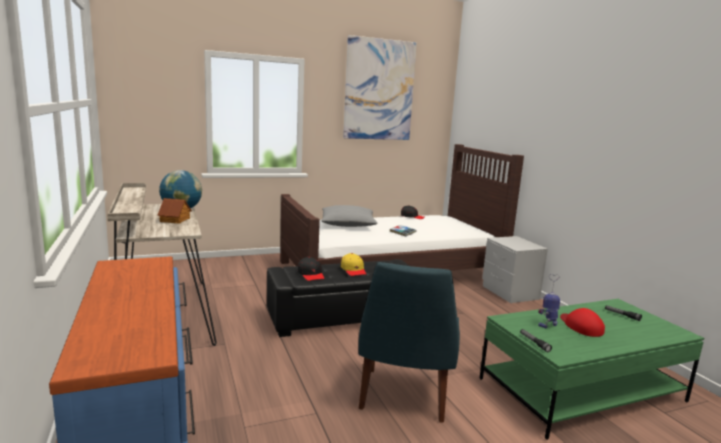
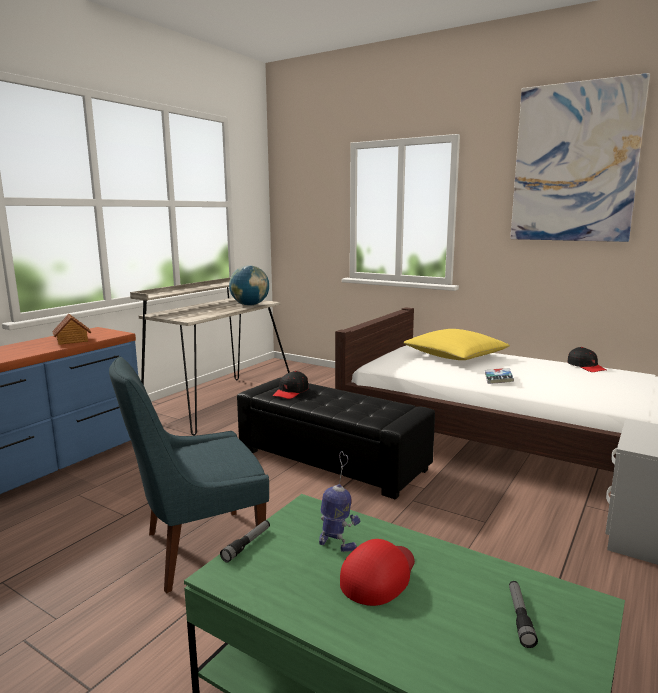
camera: 55 degrees right, 0 degrees up
(175, 220) = (216, 310): toy house -> toy house (72, 340)
(348, 224) = (455, 356): grey pillow -> yellow pillow
(353, 270) = (339, 401): yellow cap -> none

